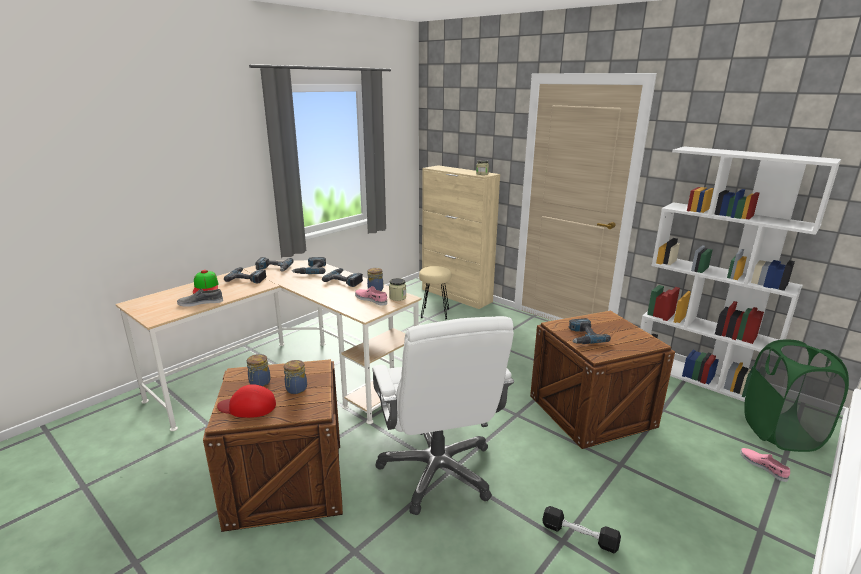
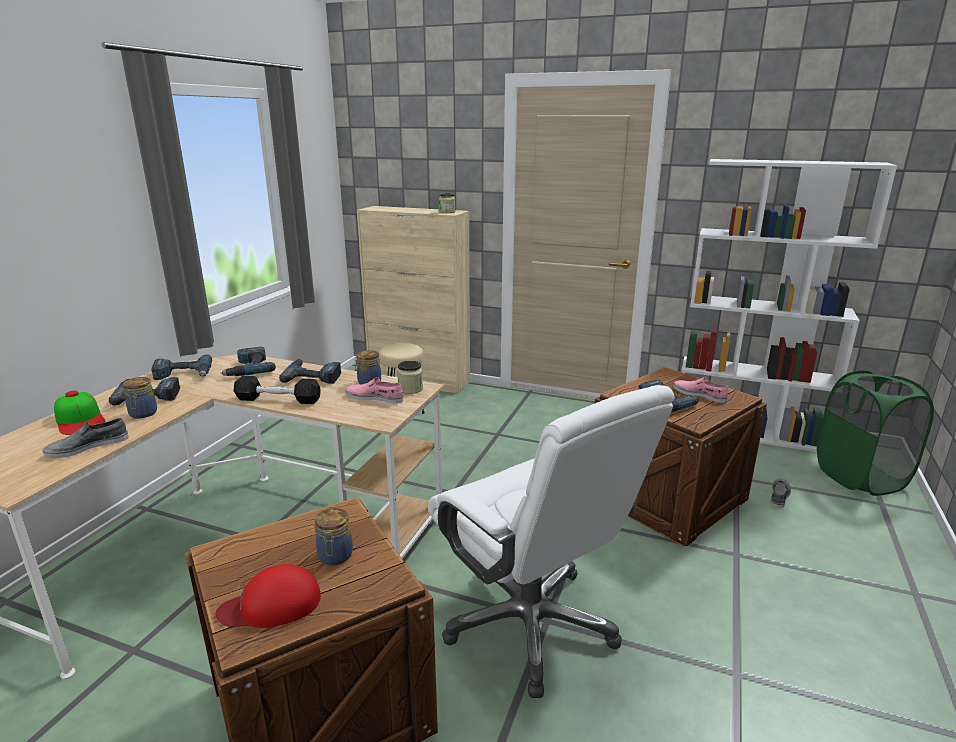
camera: 20 degrees left, 0 degrees up
(259, 383) = (265, 560): jar -> jar (143, 414)
(579, 536) = (750, 660): black dumbbell -> black dumbbell (278, 399)
(691, 431) = (779, 495): none -> grey shoe
(763, 466) = (870, 519): pink shoe -> pink shoe (699, 394)

